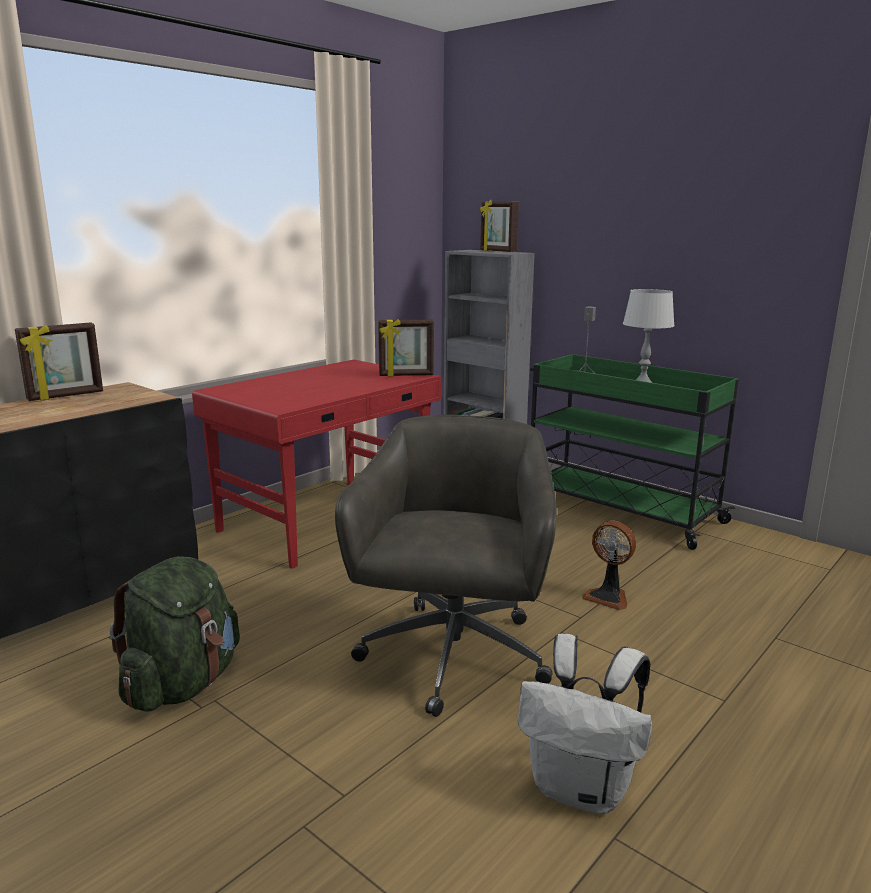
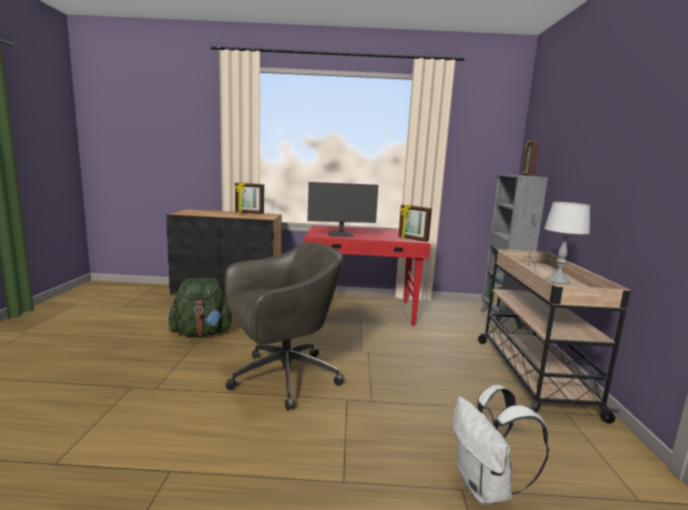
camera: 50 degrees right, 5 degrees down
(308, 395) = (341, 235): none -> monitor
(582, 789) = (203, 449): white backpack -> white backpack (486, 488)
(608, 597) = (409, 403): fan -> none
(617, 509) = (532, 375): green cart -> beige cart

